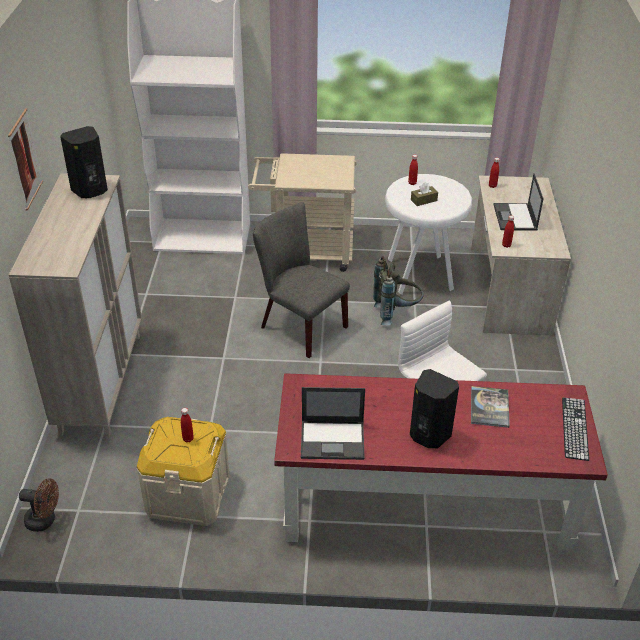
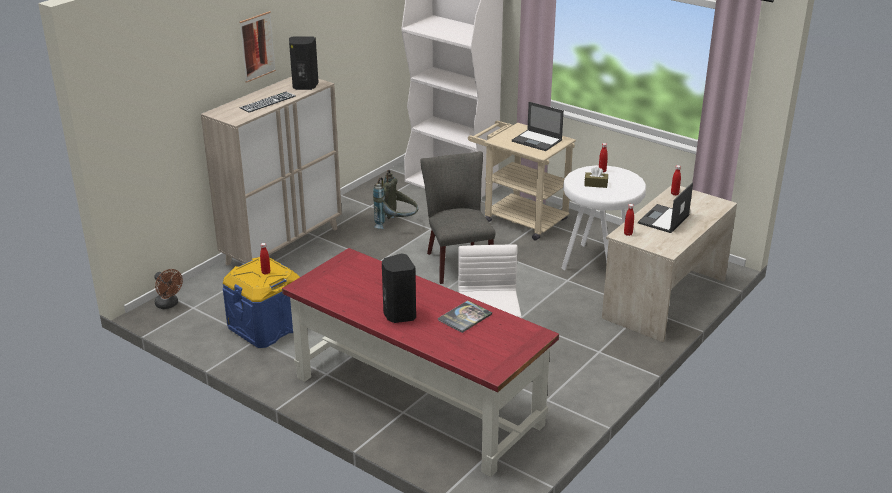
camera: 35 degrees right, 10 degrees down
(188, 494) = (266, 327): beige storage box -> blue storage box
(333, 440) = (332, 292): laptop -> laptop (537, 141)
(396, 313) = (544, 280): grey backpack -> grey backpack (397, 225)
(575, 428) = (512, 352): keyboard -> keyboard (268, 102)

